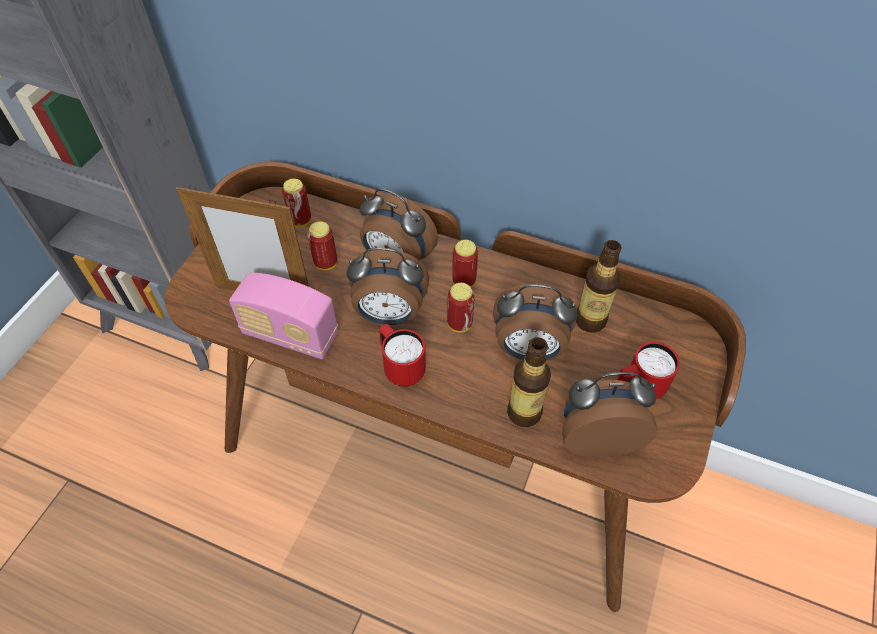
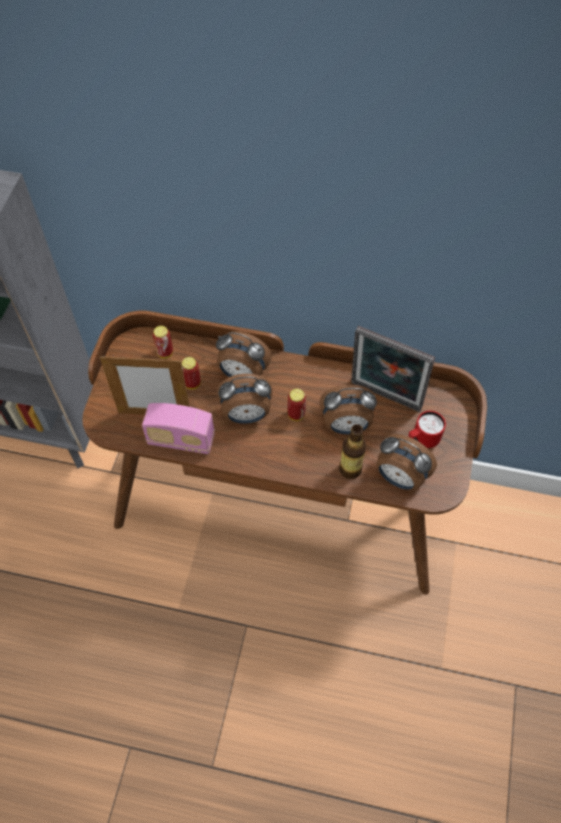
camera: 10 degrees left, 5 degrees up
(401, 368) = (262, 451): red mug -> none
(464, 281) = (293, 383): can -> none
(590, 320) = (384, 398): bottle -> picture frame
(597, 436) = (399, 477): alarm clock -> alarm clock turned 135 degrees counterclockwise

